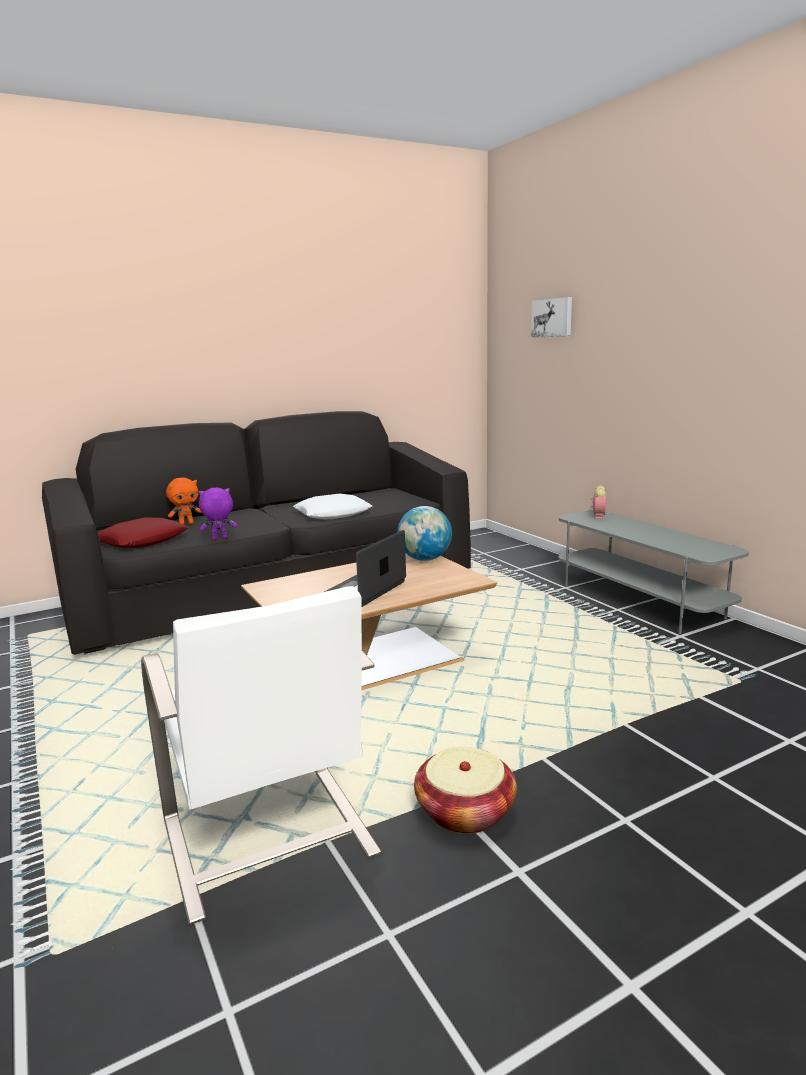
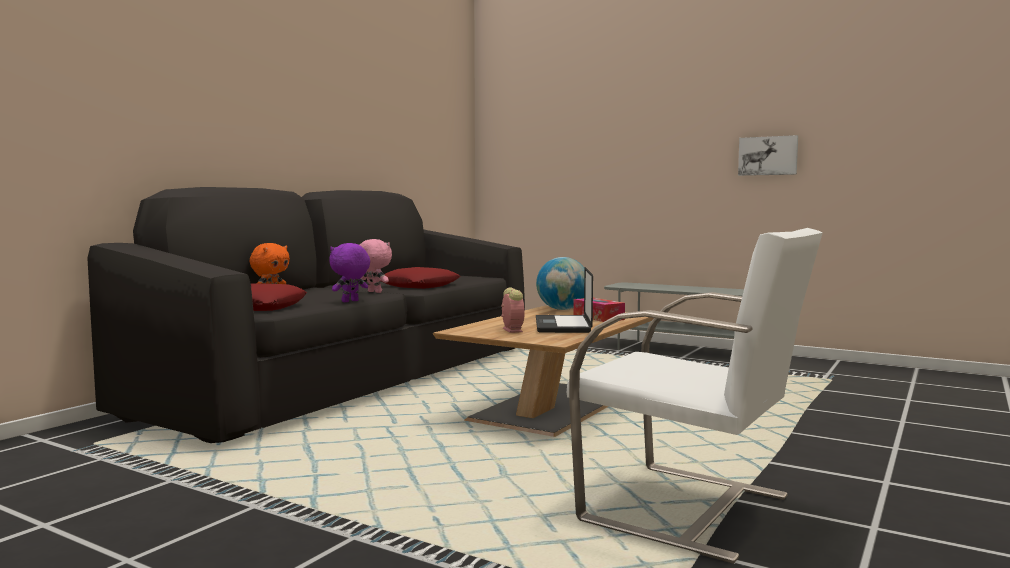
camera: 30 degrees left, 10 degrees down
(270, 523) = (373, 292): none -> pink plush toy
(333, 514) = (419, 286): white pillow -> red pillow
(426, 580) = (598, 317): none -> tissue box
(465, 811) = (796, 465): basket -> none
(552, 318) = (559, 117): picture -> picture (768, 156)
(598, 516) = (635, 284): alarm clock -> alarm clock (511, 330)

